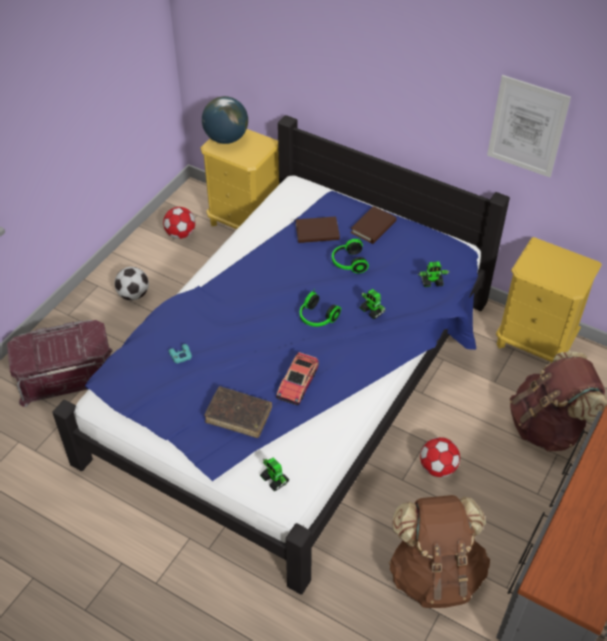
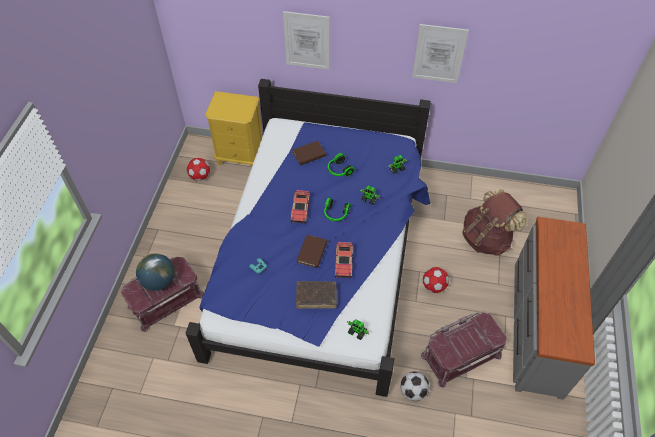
camera: 20 degrees left, 5 degrees up
(133, 295) = (186, 229): football -> football (413, 391)
(226, 139) = (220, 104): globe -> globe (159, 281)
(271, 299) = (300, 209): none -> toy car
(350, 71) = (307, 41): none -> picture
(373, 227) = (343, 141): brown book -> brown book (312, 252)
(435, 574) = (460, 354): brown backpack -> red storage box
(535, 342) = (457, 187): yellow nightstand -> none

